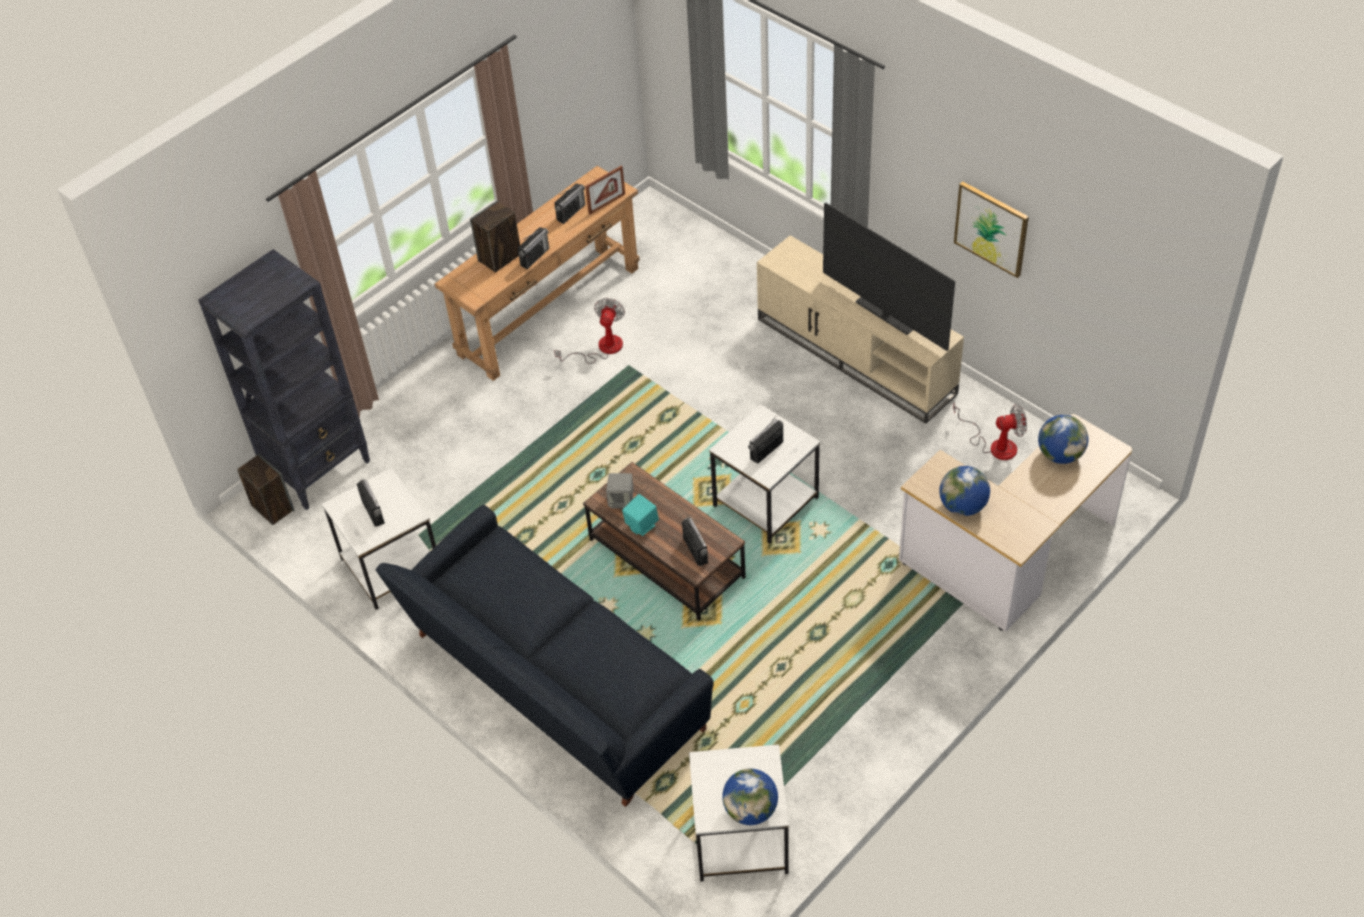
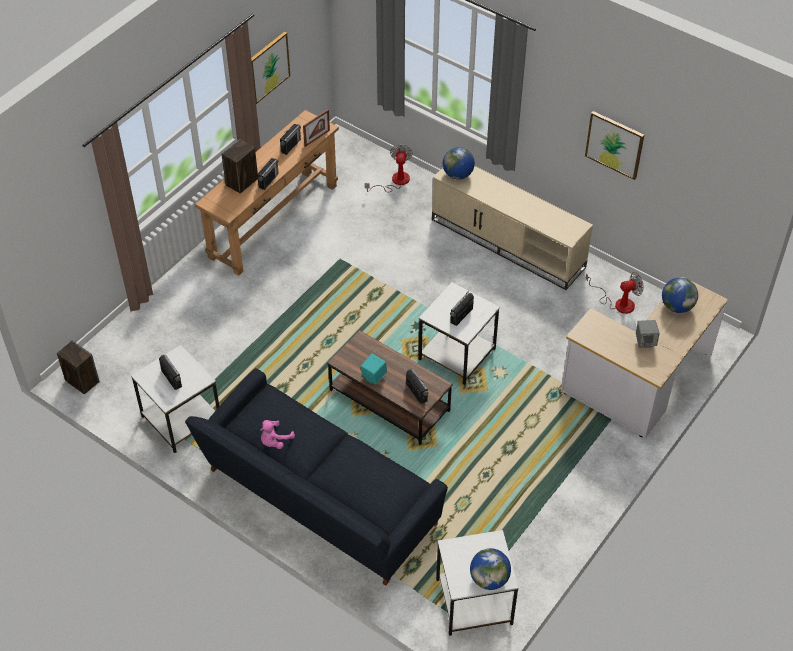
camera: 10 degrees left, 0 degrees up
(319, 469) = (114, 349): black bookcase -> none
(494, 603) = (275, 441): none -> pink plush toy
(544, 107) = (268, 67): none -> picture
(601, 348) = (317, 247): fan -> fan (395, 181)
(621, 501) = (356, 359): grey speaker -> grey speaker (645, 341)
(885, 315) = (533, 212): television -> none
(963, 506) = (613, 348): globe -> globe (458, 174)

